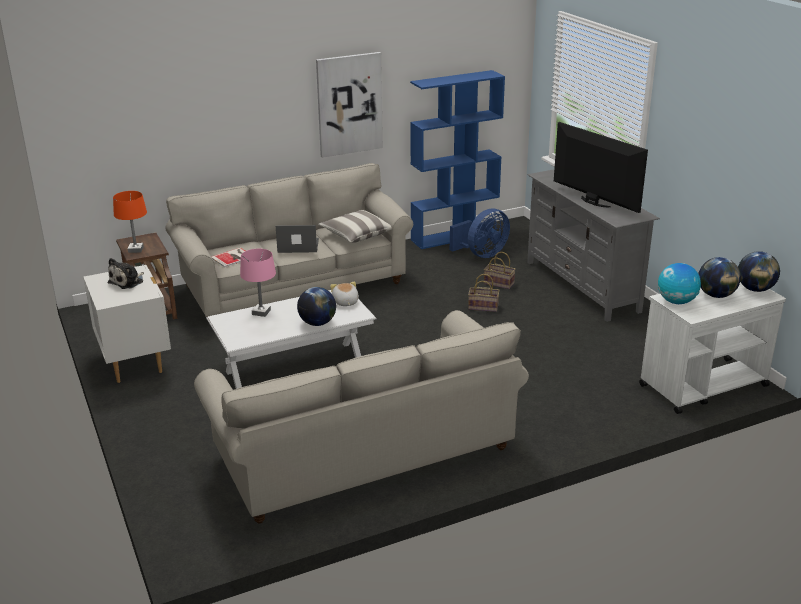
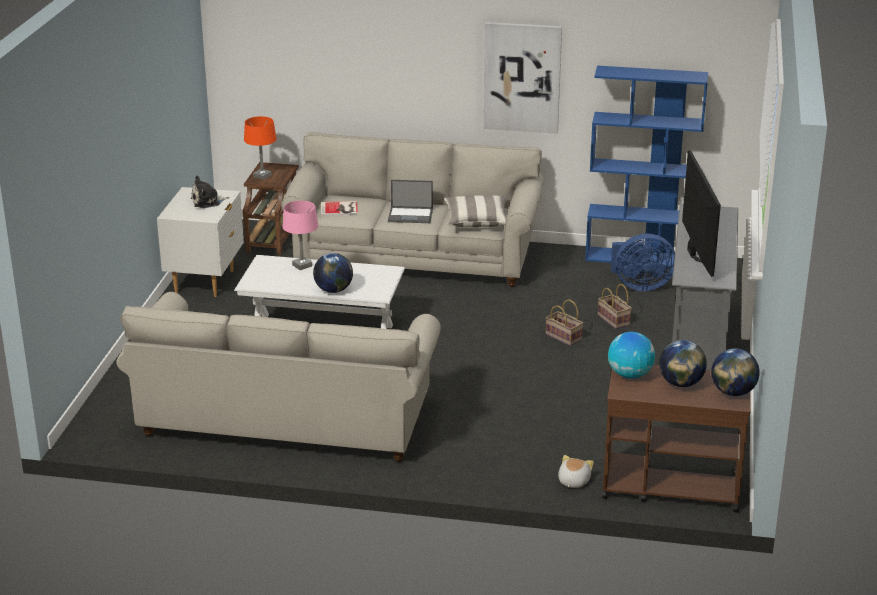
camera: 35 degrees right, 0 degrees up
(297, 246) = (411, 215): laptop -> laptop turned 150 degrees clockwise
(345, 302) = (381, 280): plush toy -> plush toy (573, 481)
(702, 385) = (669, 486): white cart -> brown cart

